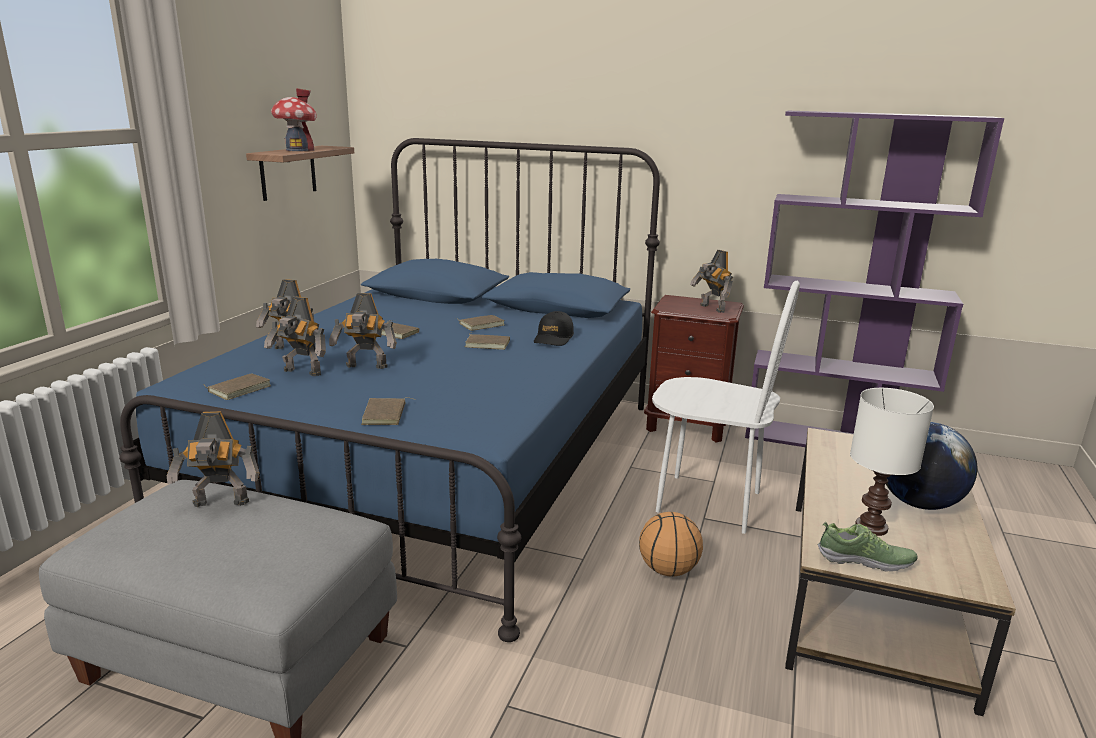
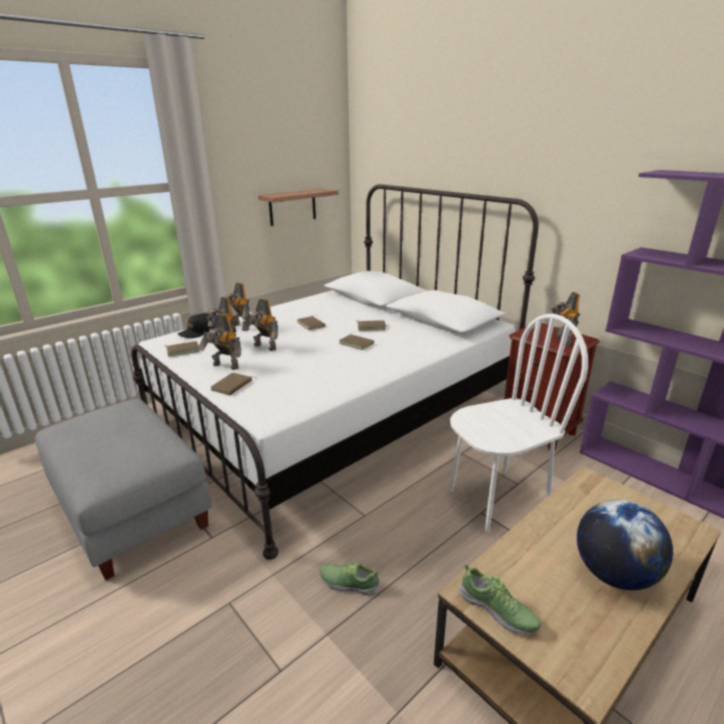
camera: 30 degrees right, 5 degrees up
(220, 504) = (127, 421): toy robot -> toy robot (225, 367)
(297, 150) = (294, 193): toy house -> none
(440, 464) = (336, 416): blue bed -> white bed
(553, 338) = (407, 346): black cap -> black cap (199, 332)
(631, 630) = (349, 582): none -> shoe
(667, 570) = (416, 545): basketball -> none
(708, 502) = (497, 500): white chair -> white chair turned 75 degrees counterclockwise
(871, 528) = (538, 581): white table lamp -> none

